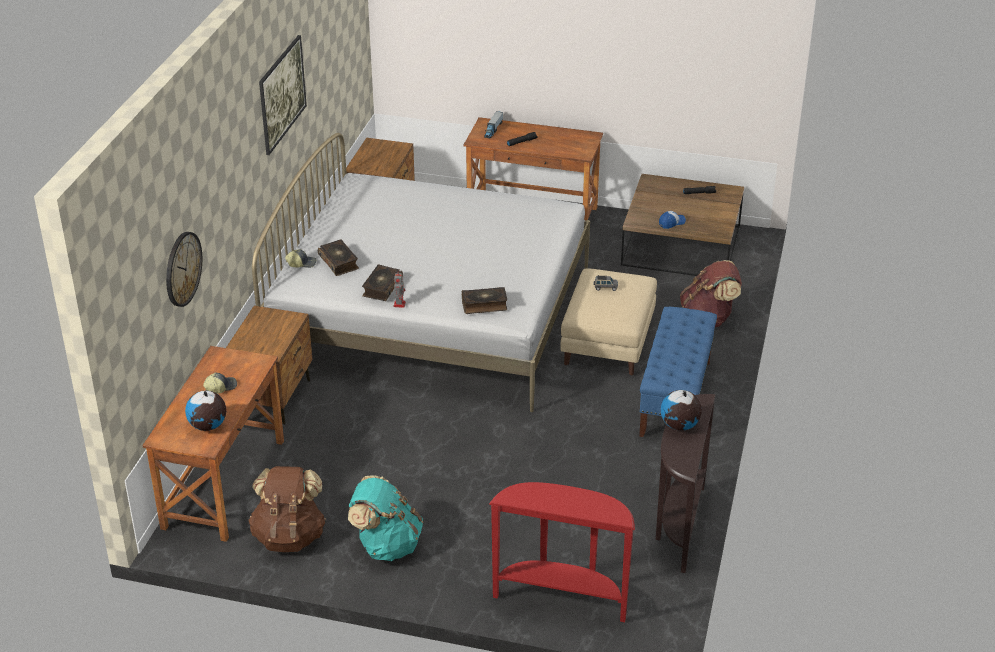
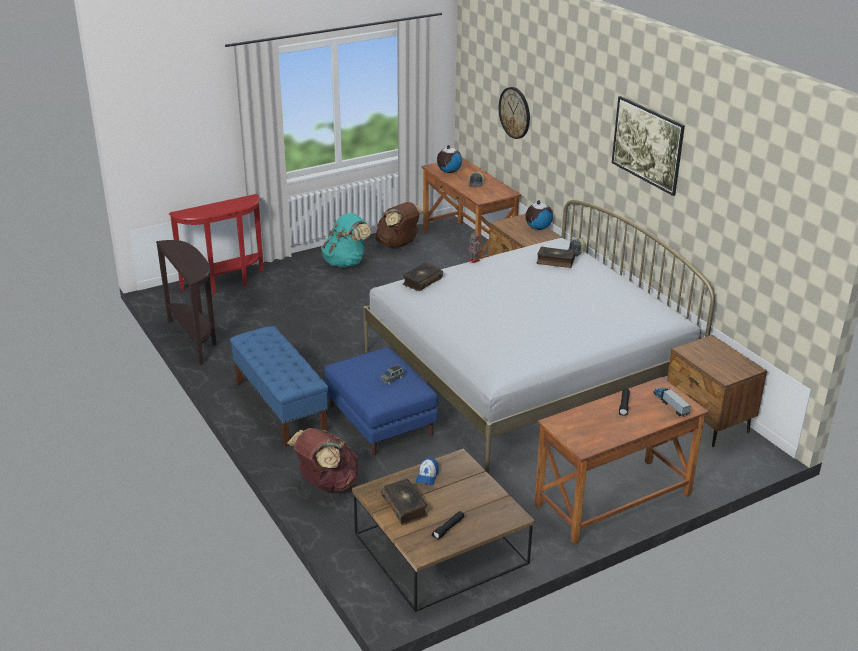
camera: 135 degrees right, 5 degrees down
(381, 288) = (501, 261): book -> book (405, 506)
(607, 341) = (381, 421): beige ottoman -> blue ottoman
(679, 426) = (193, 258): globe -> globe (538, 228)

